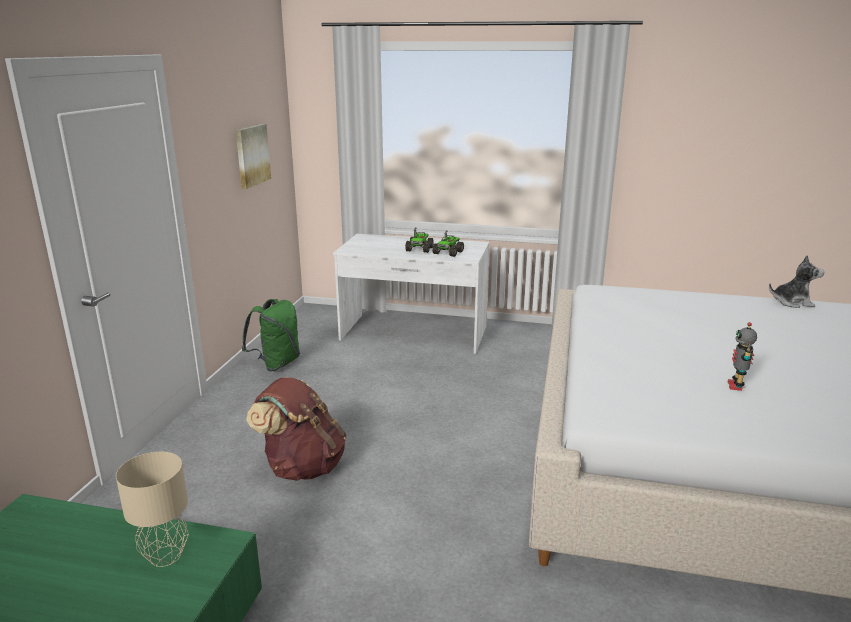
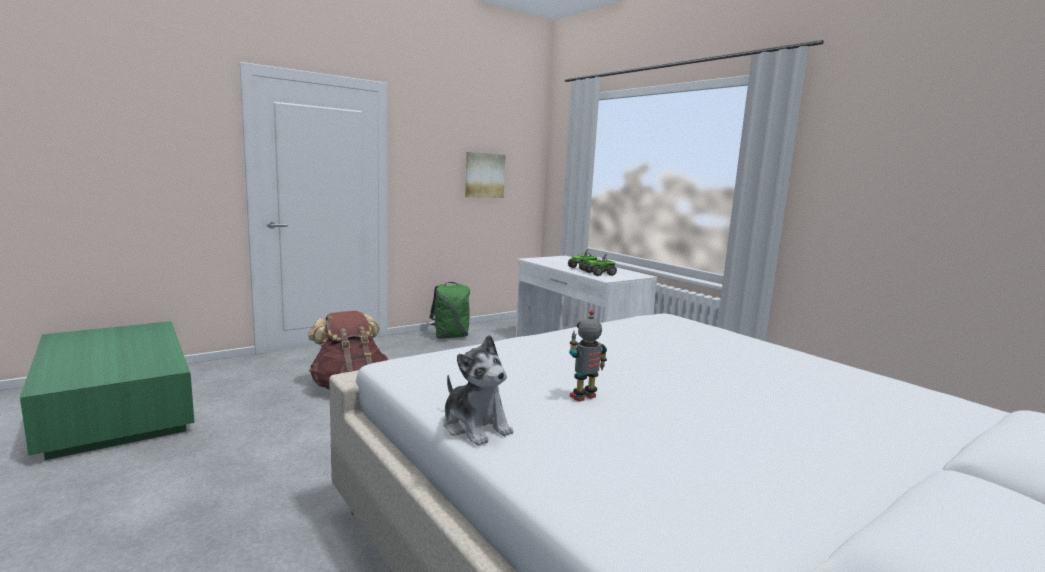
camera: 40 degrees right, 10 degrees down
(166, 555) = (142, 362): beige table lamp -> none
(792, 302) = (897, 384): plush toy -> plush toy (475, 427)

